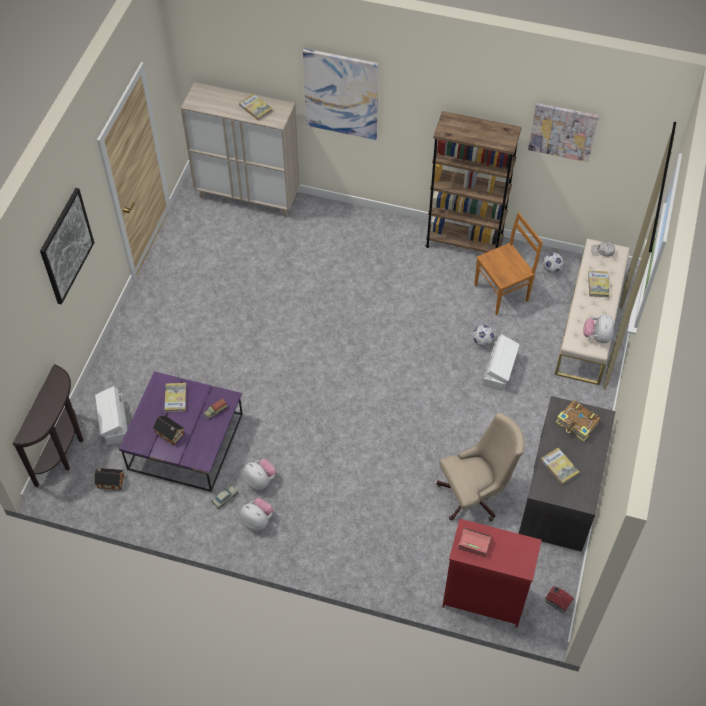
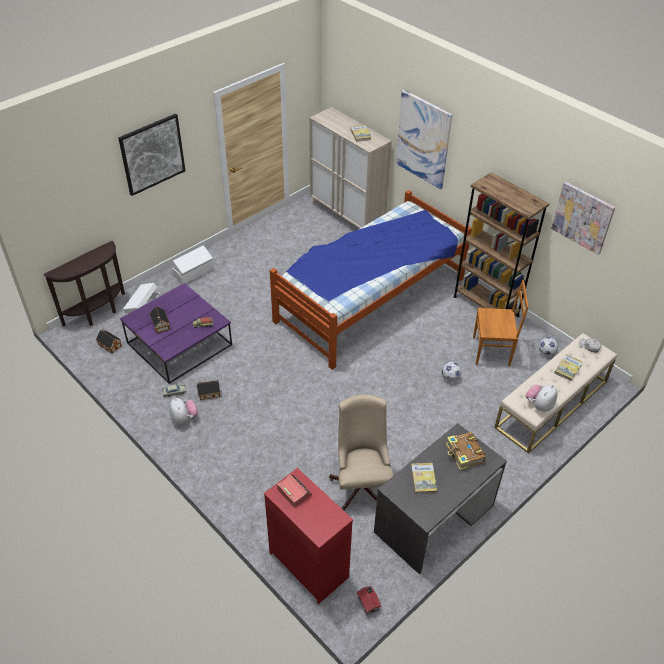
camera: 30 degrees right, 10 degrees down
(175, 398) = (183, 305): book -> none
(260, 480) = (208, 393): plush toy -> toy house
(345, 290) = (369, 299): none -> bed
(475, 494) = (361, 483): beige office chair -> beige office chair turned 105 degrees counterclockwise
(499, 370) = (449, 403): white storage box -> white storage box (194, 272)

